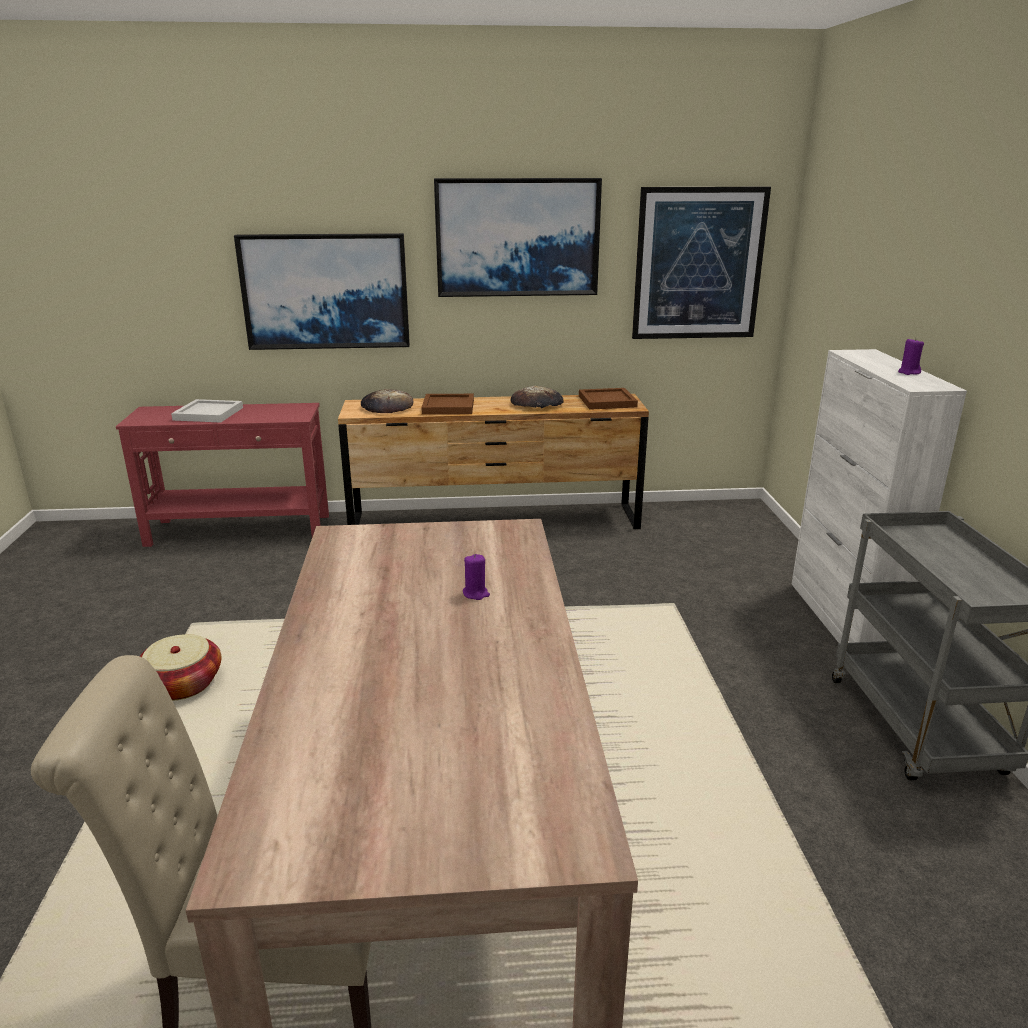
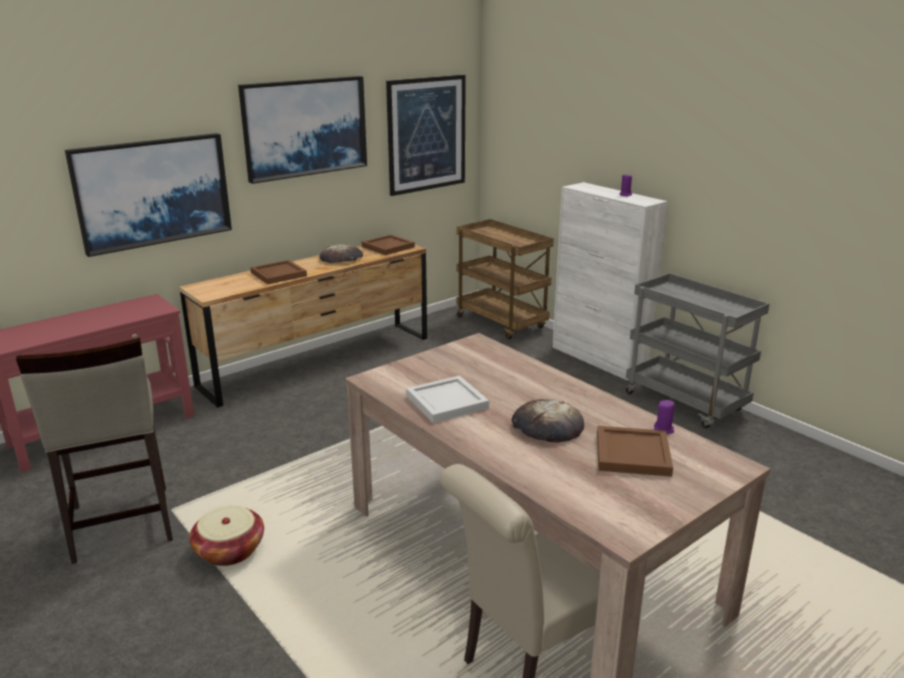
camera: 35 degrees left, 0 degrees up
(143, 620) = (121, 524): none -> beige stool
(209, 414) = (68, 325): white tray -> white tray (448, 402)
(387, 406) = (228, 284): bread -> bread (547, 426)
(461, 747) = (631, 453): none -> brown tray
(476, 594) = (515, 384): purple candle -> purple candle (663, 430)
(757, 535) = (502, 323): none -> brown cart

